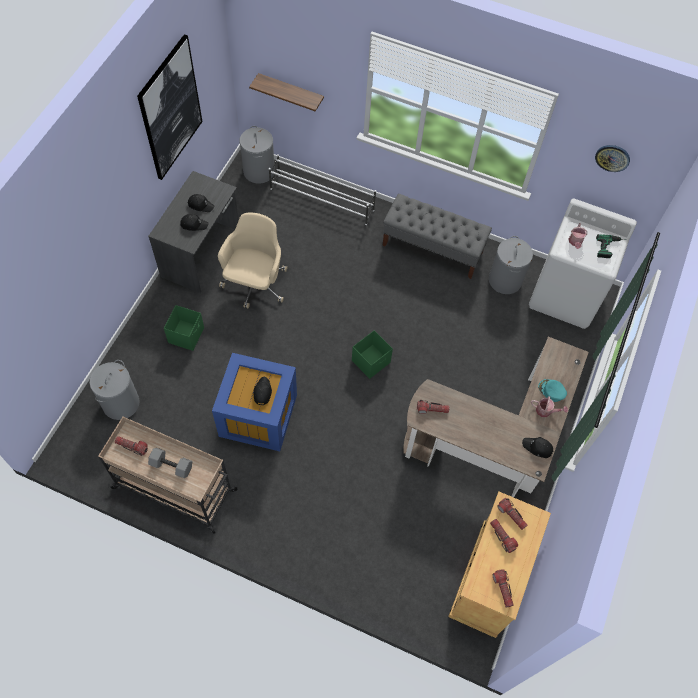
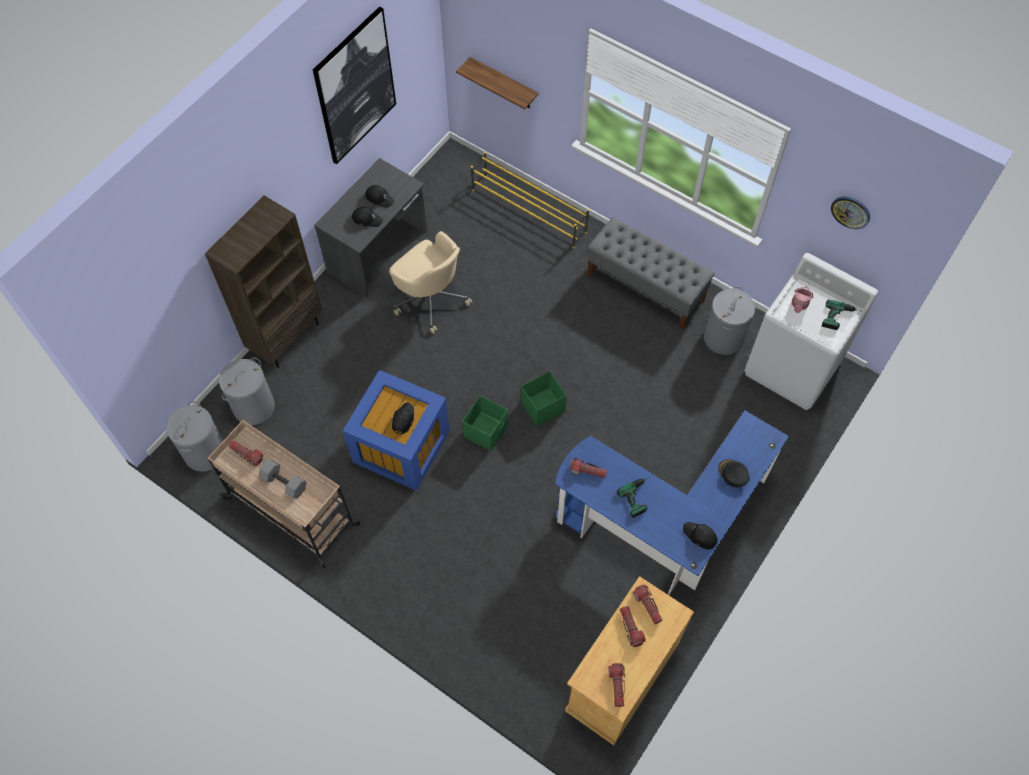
camera: 15 degrees right, 0 degrees up
(137, 338) = (287, 337): none -> brown bookcase
(186, 335) = (342, 343): green storage box -> green storage box (486, 431)
(255, 285) = (430, 298): beige office chair -> beige office chair turned 105 degrees clockwise
(259, 171) = (463, 168): grey laundry basket -> grey laundry basket (205, 452)
(322, 200) = (529, 211): white shoe rack -> yellow shoe rack
(480, 423) = (640, 496): none -> power drill
(493, 442) = (664, 524): brown desk -> blue desk
(546, 411) = (720, 496): watering can -> none
(551, 391) = (733, 474): turquoise cap -> black cap

